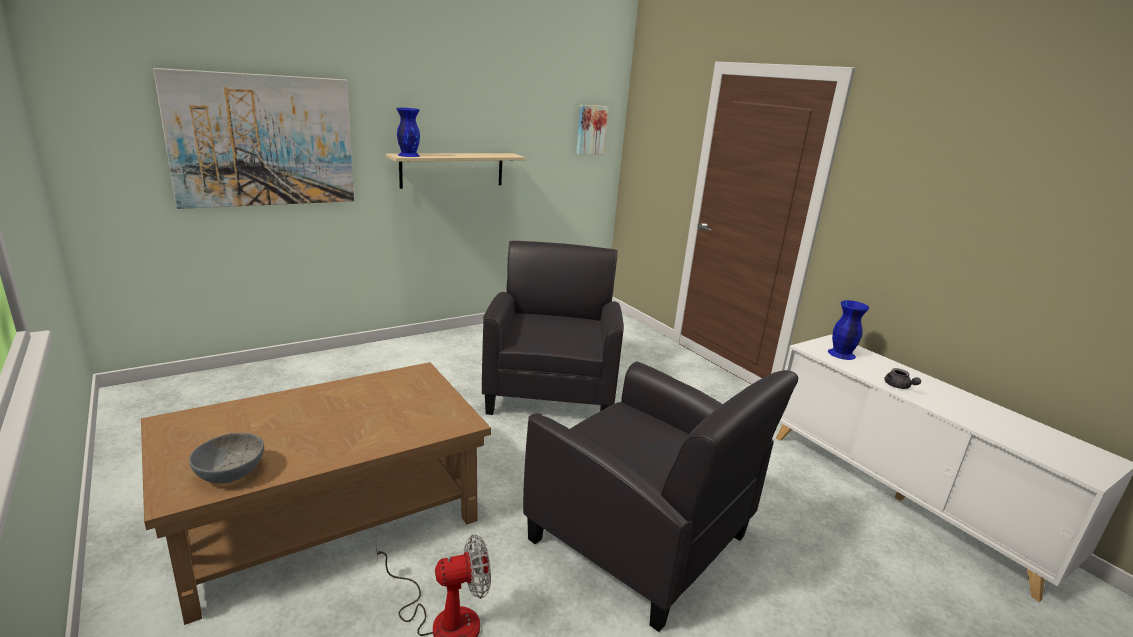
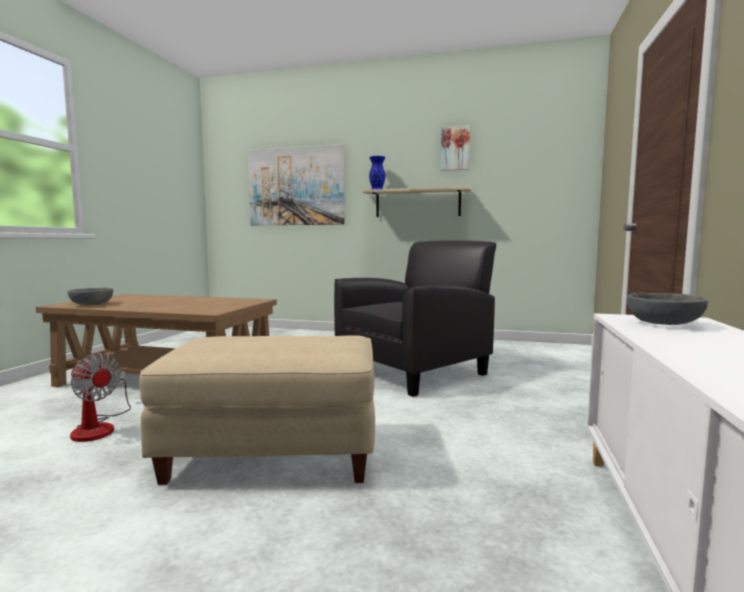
camera: 50 degrees right, 15 degrees down
(590, 129) = (556, 164): picture -> picture (455, 148)
(641, 540) = (273, 454): black armchair -> beige ottoman
(841, 354) = (662, 324): blue vase -> grey bowl
(898, 387) = (679, 347): grey teapot -> none

